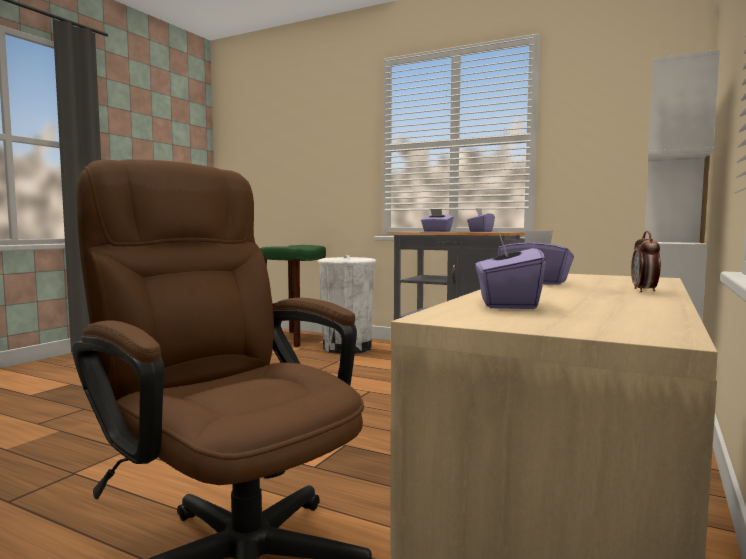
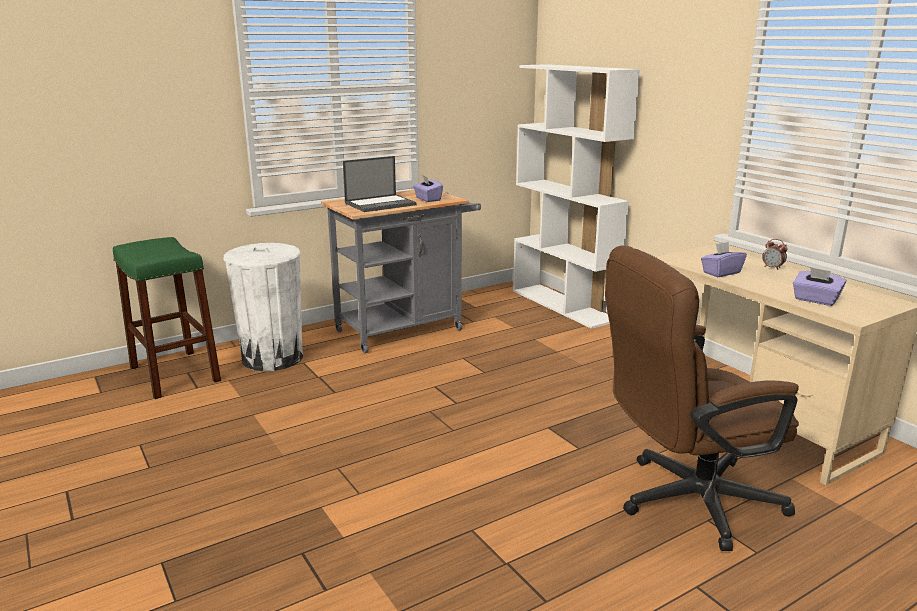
camera: 60 degrees left, 15 degrees up
(436, 231) = (381, 204): purple tissue box -> laptop

